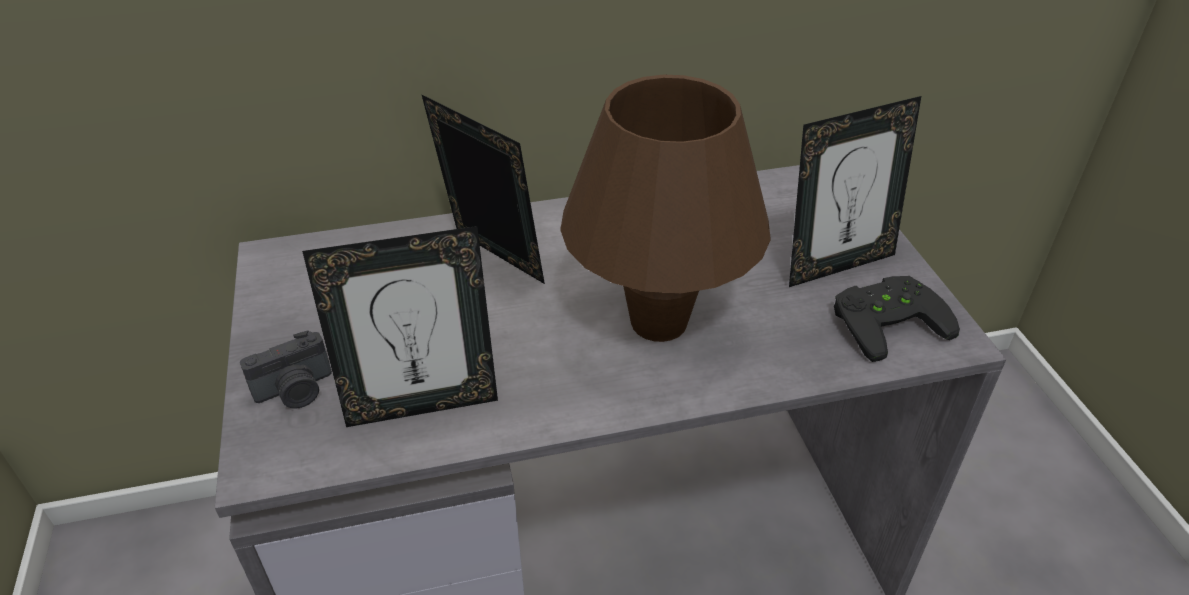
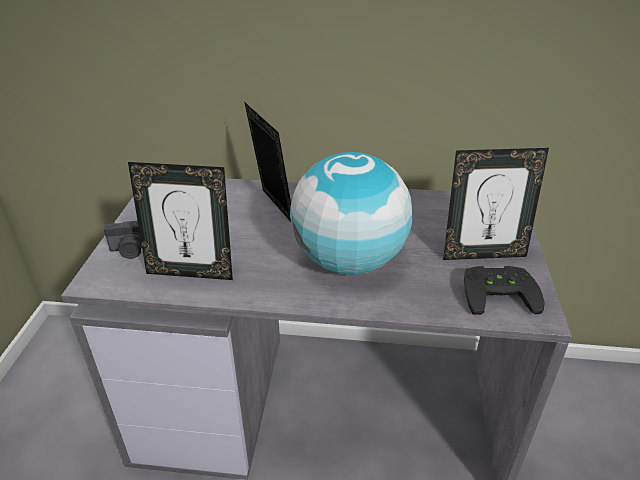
camera: 20 degrees right, 5 degrees down
(659, 322) = (349, 261): brown table lamp -> globe

